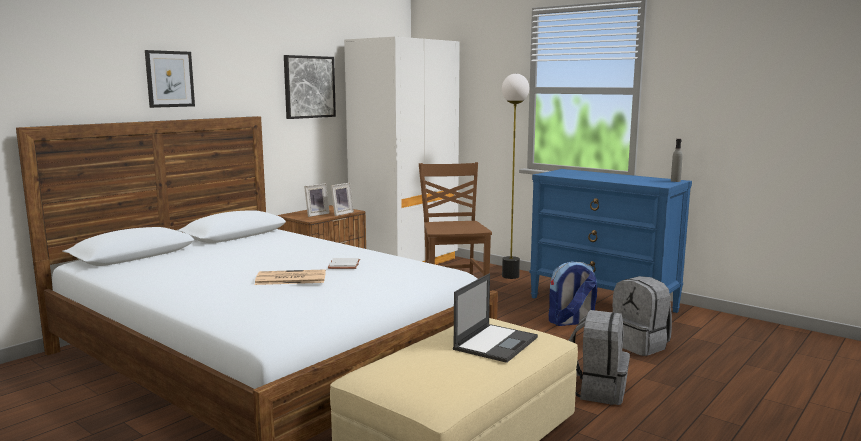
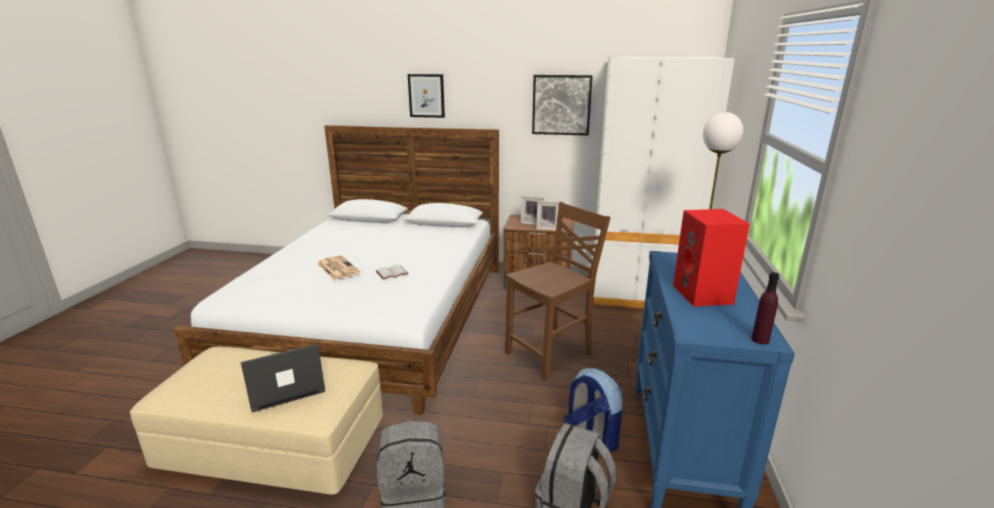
camera: 60 degrees right, 10 degrees up
(496, 343) = (284, 387): laptop -> laptop turned 150 degrees clockwise
(614, 178) = (704, 295): none -> red speaker
(675, 181) = (760, 340): grey bottle -> purple bottle

